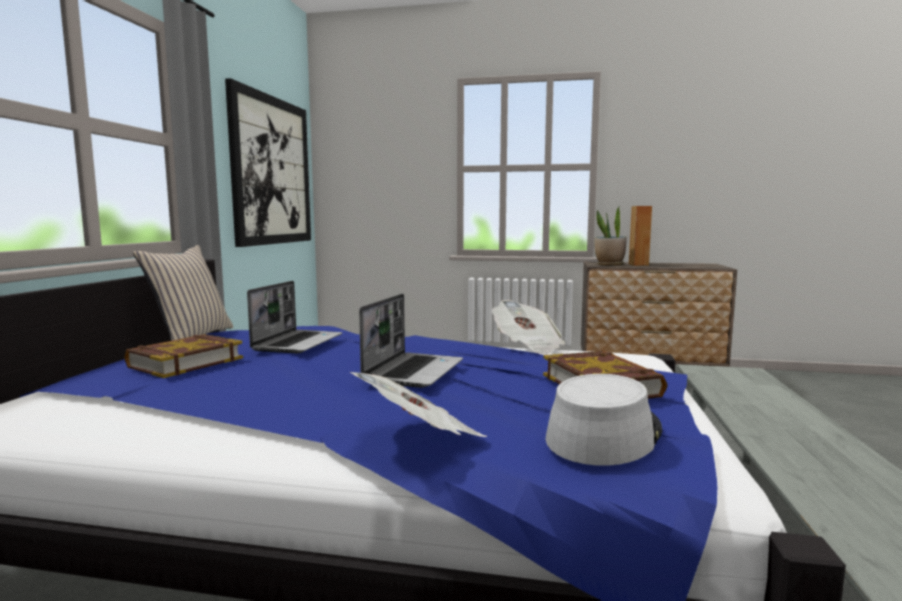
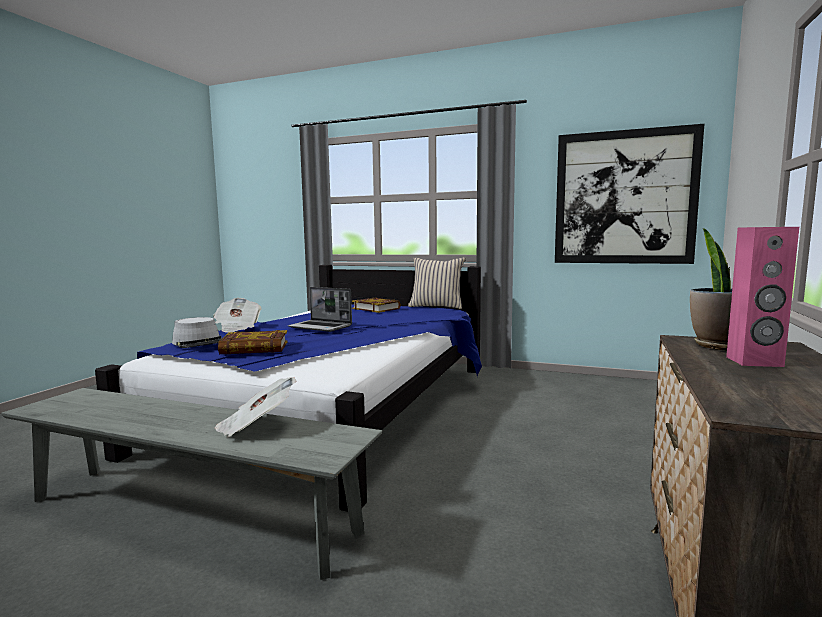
camera: 100 degrees right, 0 degrees up
(298, 343) = (402, 315): laptop -> none
(528, 346) = (370, 348): newspaper -> newspaper (256, 426)
(638, 264) = (754, 362): brown speaker -> pink speaker

